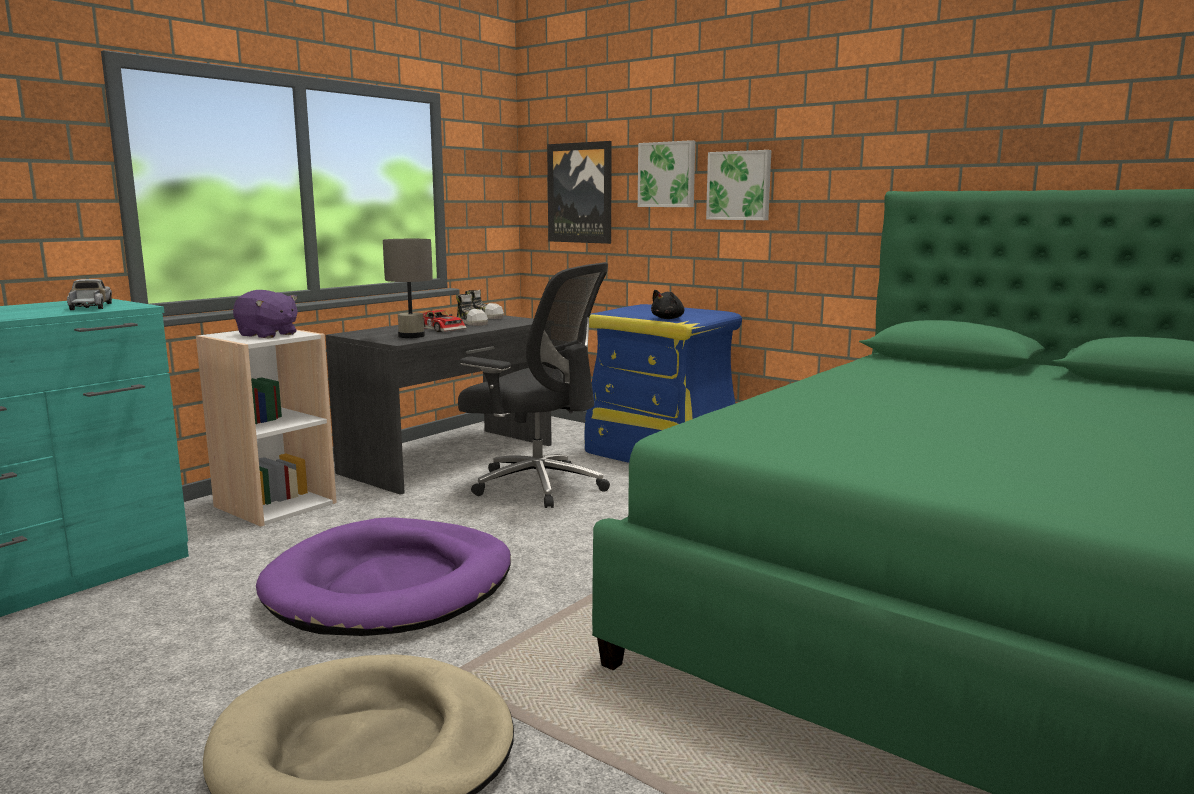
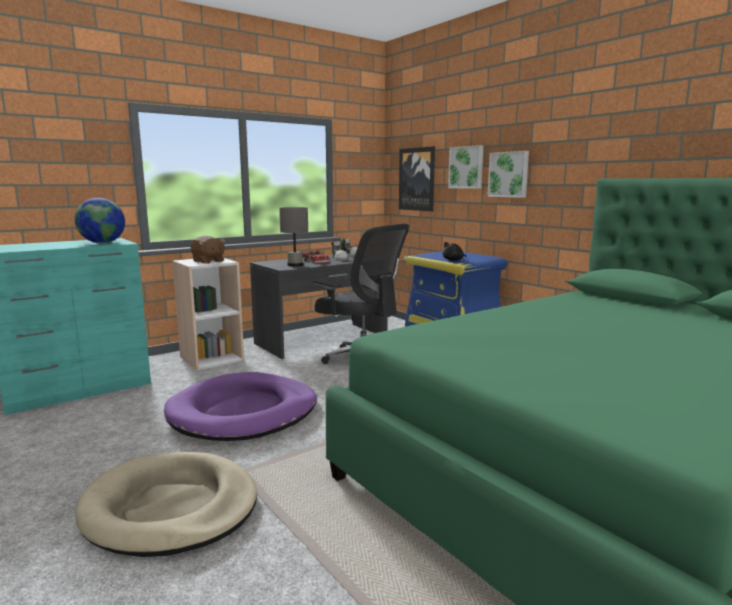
camera: 15 degrees right, 0 degrees up
(90, 307) = (102, 243): toy truck -> globe
(267, 335) = (208, 261): purple plush toy -> brown plush toy

